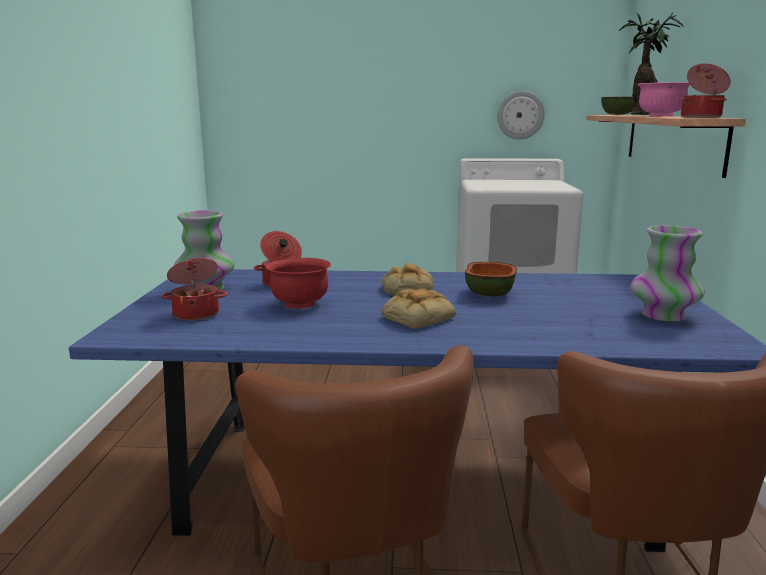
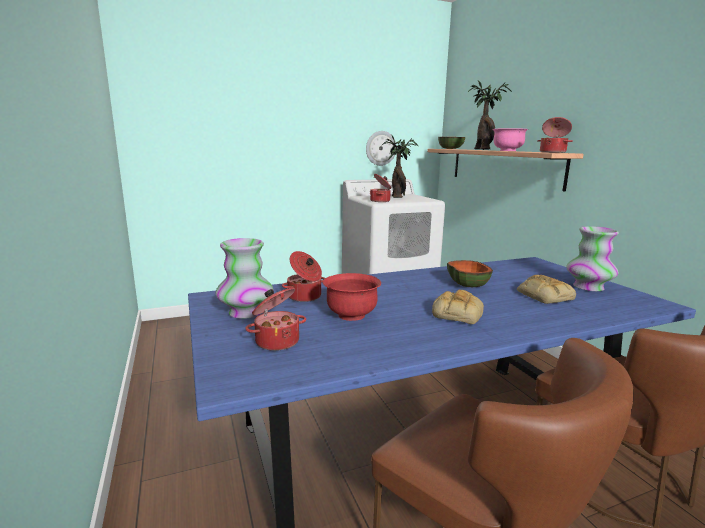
camera: 25 degrees left, 0 degrees up
(407, 288) = (407, 288): bread -> bread (543, 296)
(486, 186) = (380, 201): none -> cooking pot
(525, 183) = (398, 197): none -> potted plant

